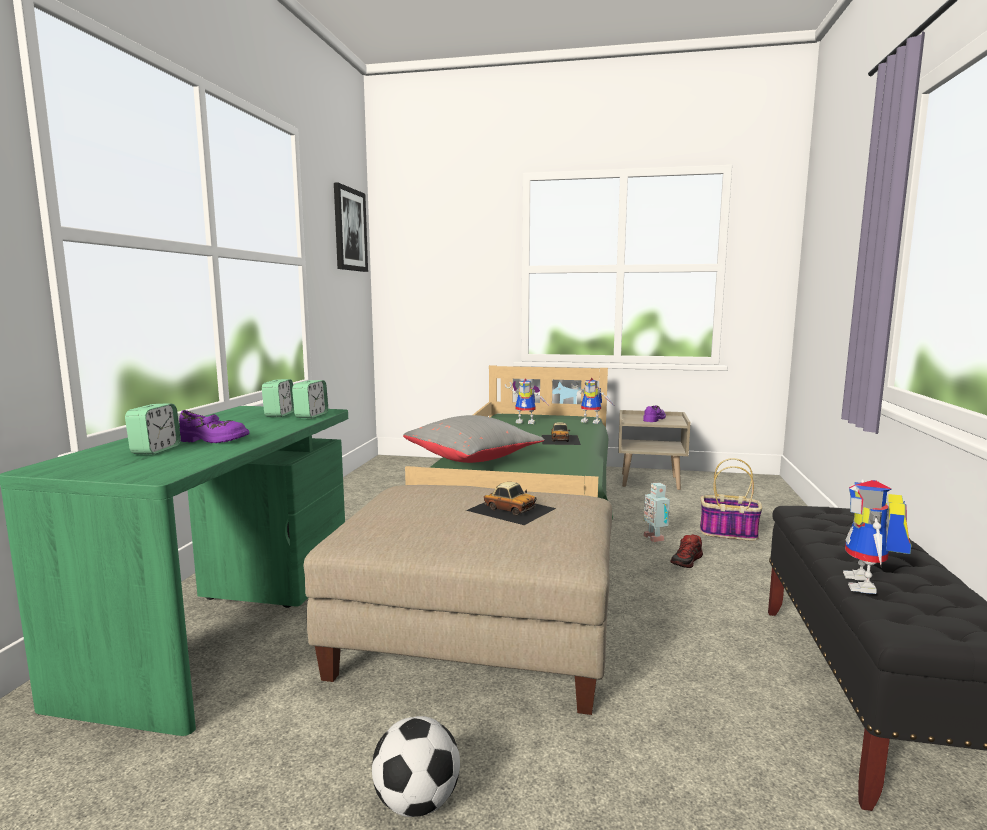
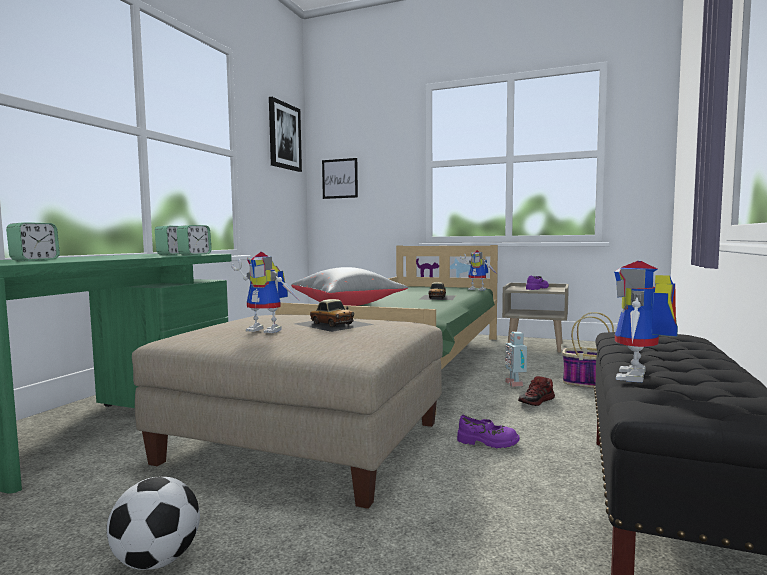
camera: 10 degrees right, 5 degrees down
(213, 440) = (89, 258): purple shoe -> purple shoe (487, 442)
(414, 280) = (340, 178): none -> picture
(527, 422) = (420, 289): toy robot -> toy robot (269, 330)

